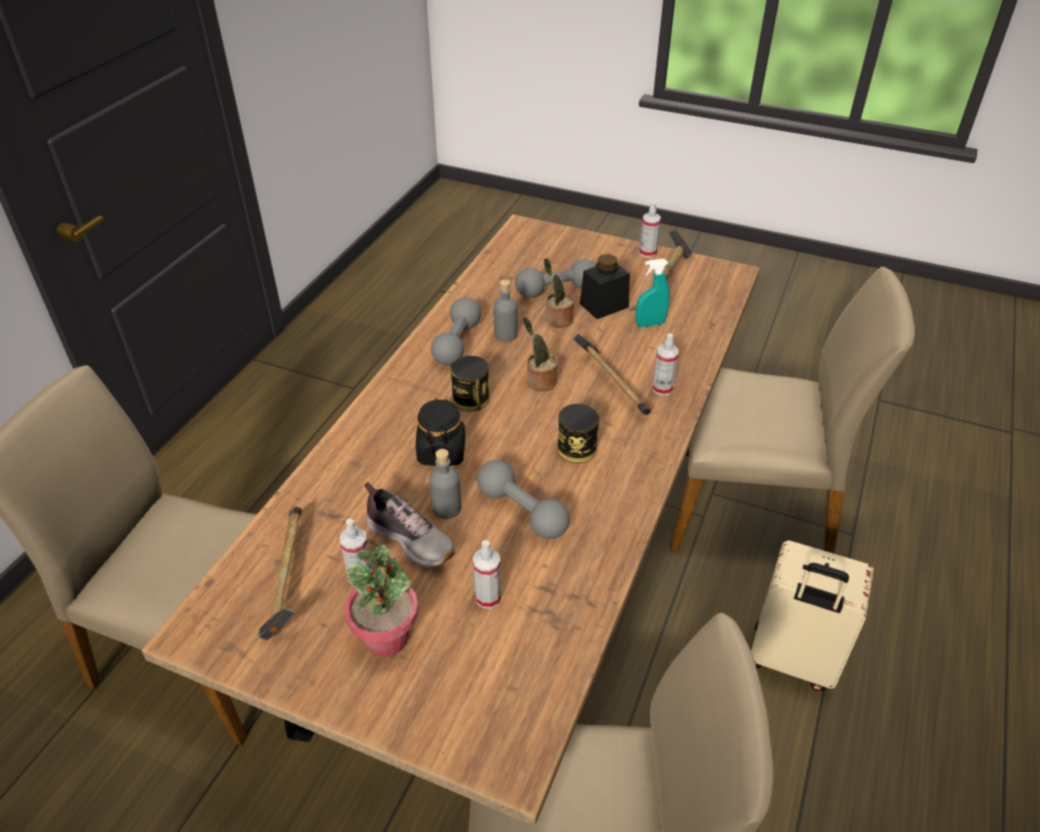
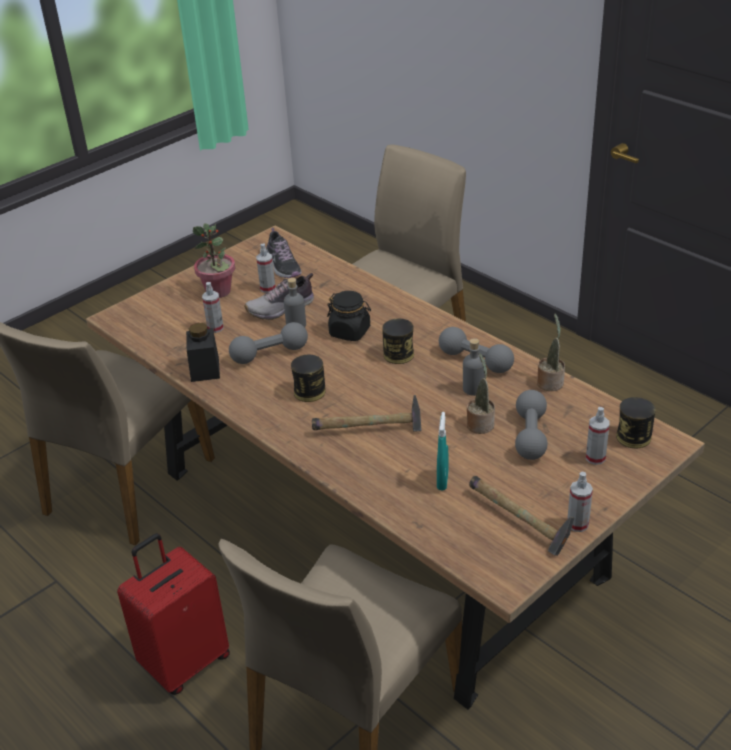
camera: 115 degrees right, 5 degrees down
(287, 582) = (283, 265): hammer -> shoe
(525, 242) = (633, 437): none -> can
(539, 382) = (398, 392): potted plant -> potted plant (550, 382)
(604, 305) = (489, 459): black jar -> black jar (205, 369)
(662, 388) = (346, 458): spray bottle -> spray bottle (595, 458)
(790, 661) = (185, 662): beige suitcase -> red suitcase

